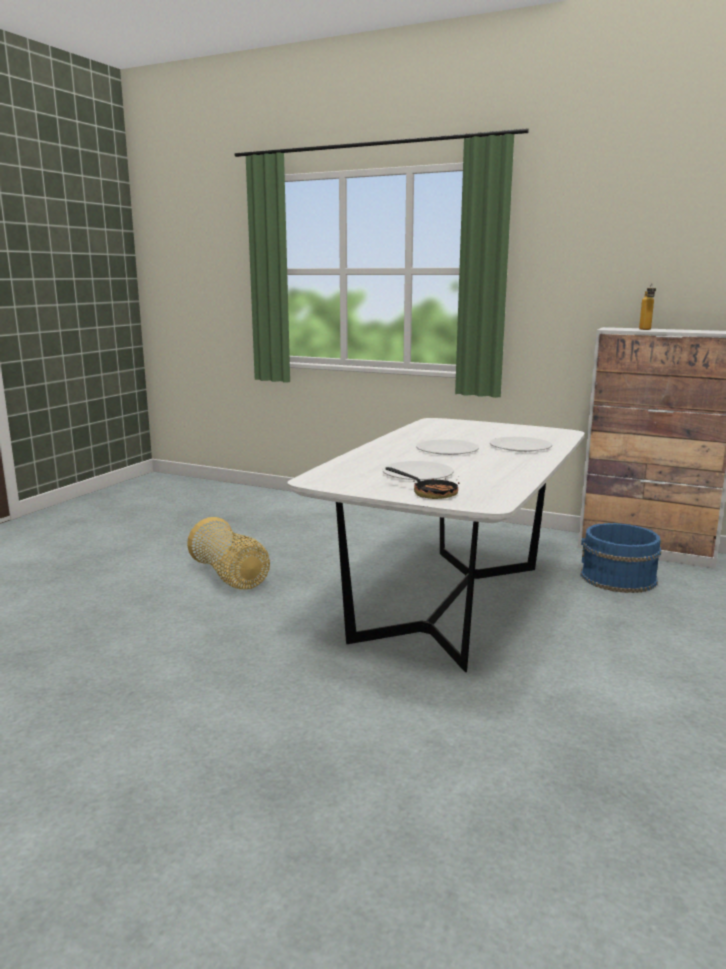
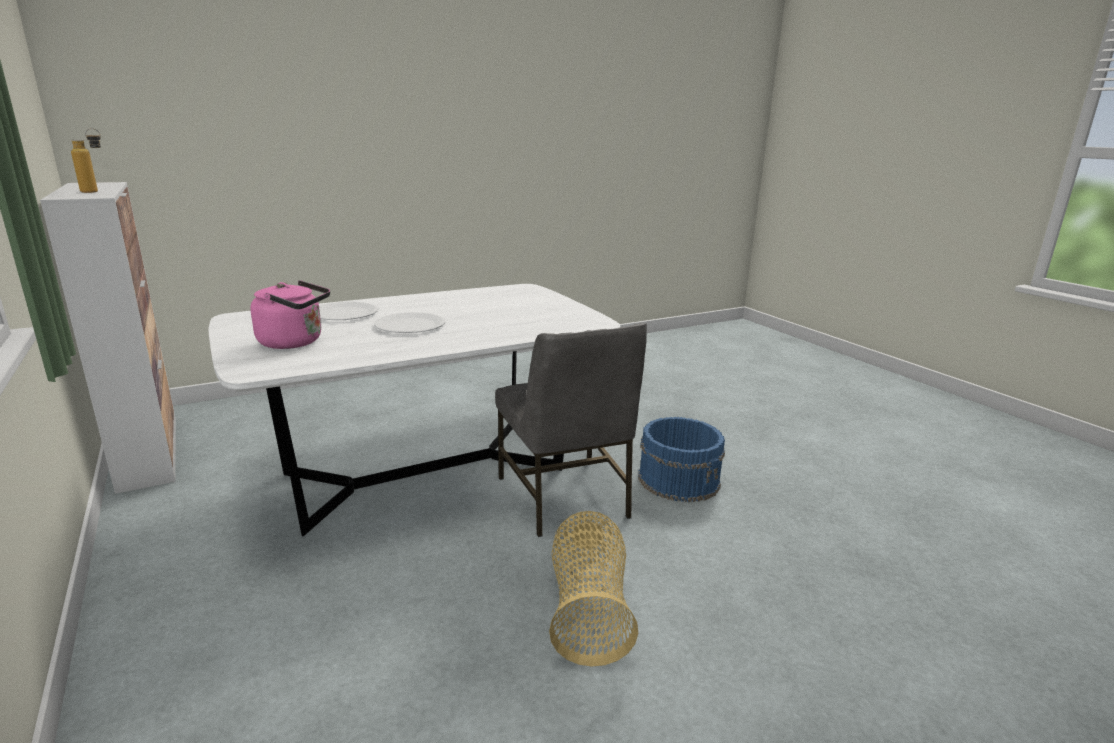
camera: 145 degrees left, 5 degrees up
(314, 623) = (564, 498): none -> grey chair
(417, 473) = (506, 311): white plate -> none
(429, 493) = (539, 298): frying pan -> none
(469, 430) = (295, 342): none -> pink kettle
(618, 578) = (257, 440): blue bucket -> blue bucket (679, 479)

